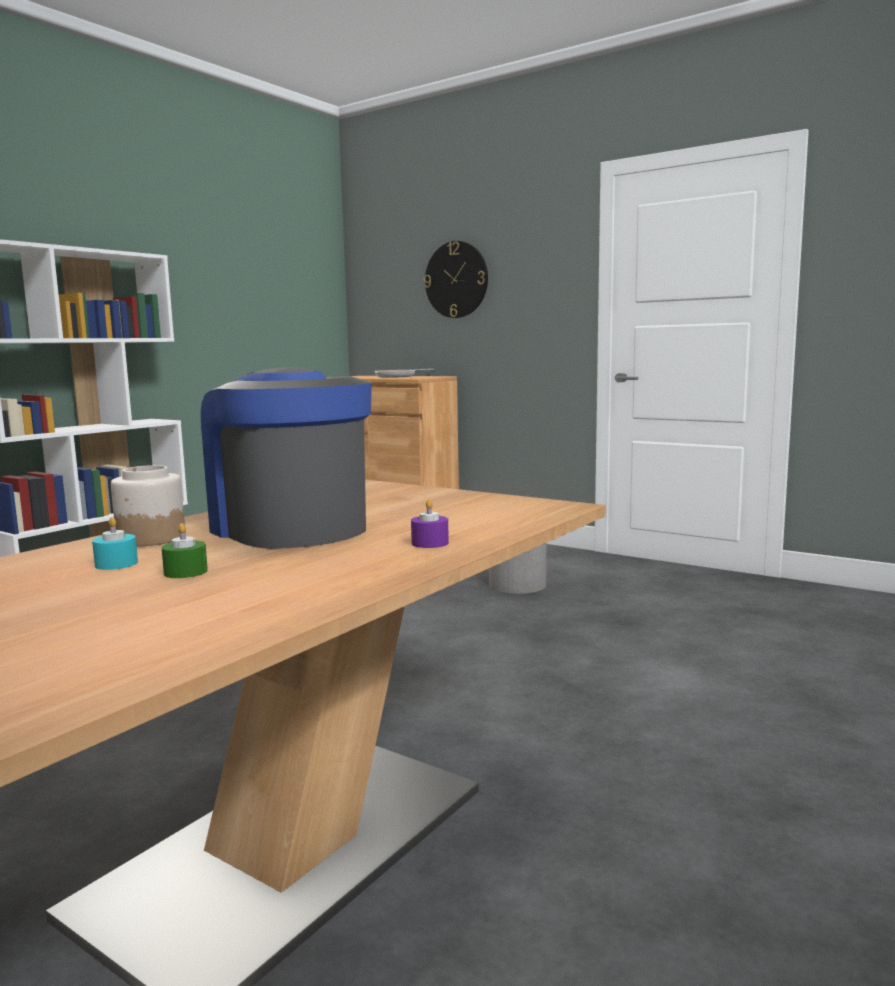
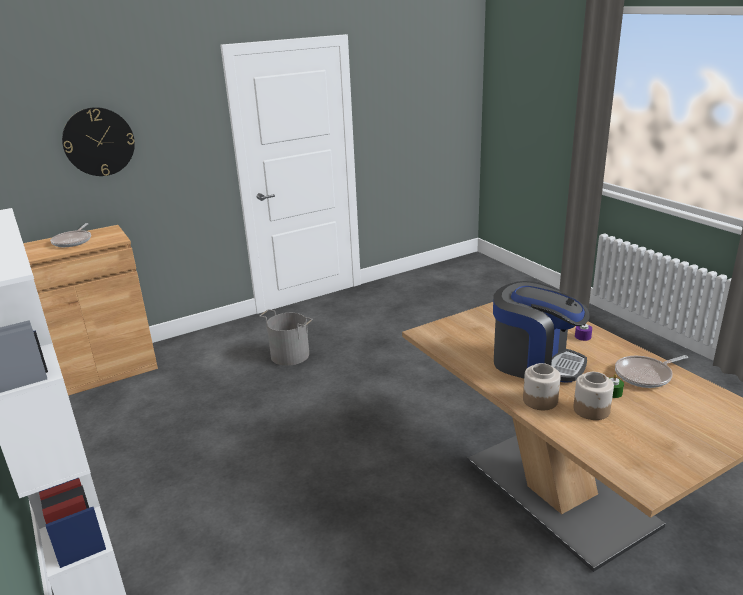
camera: 65 degrees left, 15 degrees up
(116, 564) = (591, 409): turquoise candle -> jar
(273, 590) = (645, 375): none -> frying pan
(288, 528) = (535, 363): coffee machine -> coffee machine turned 135 degrees counterclockwise

